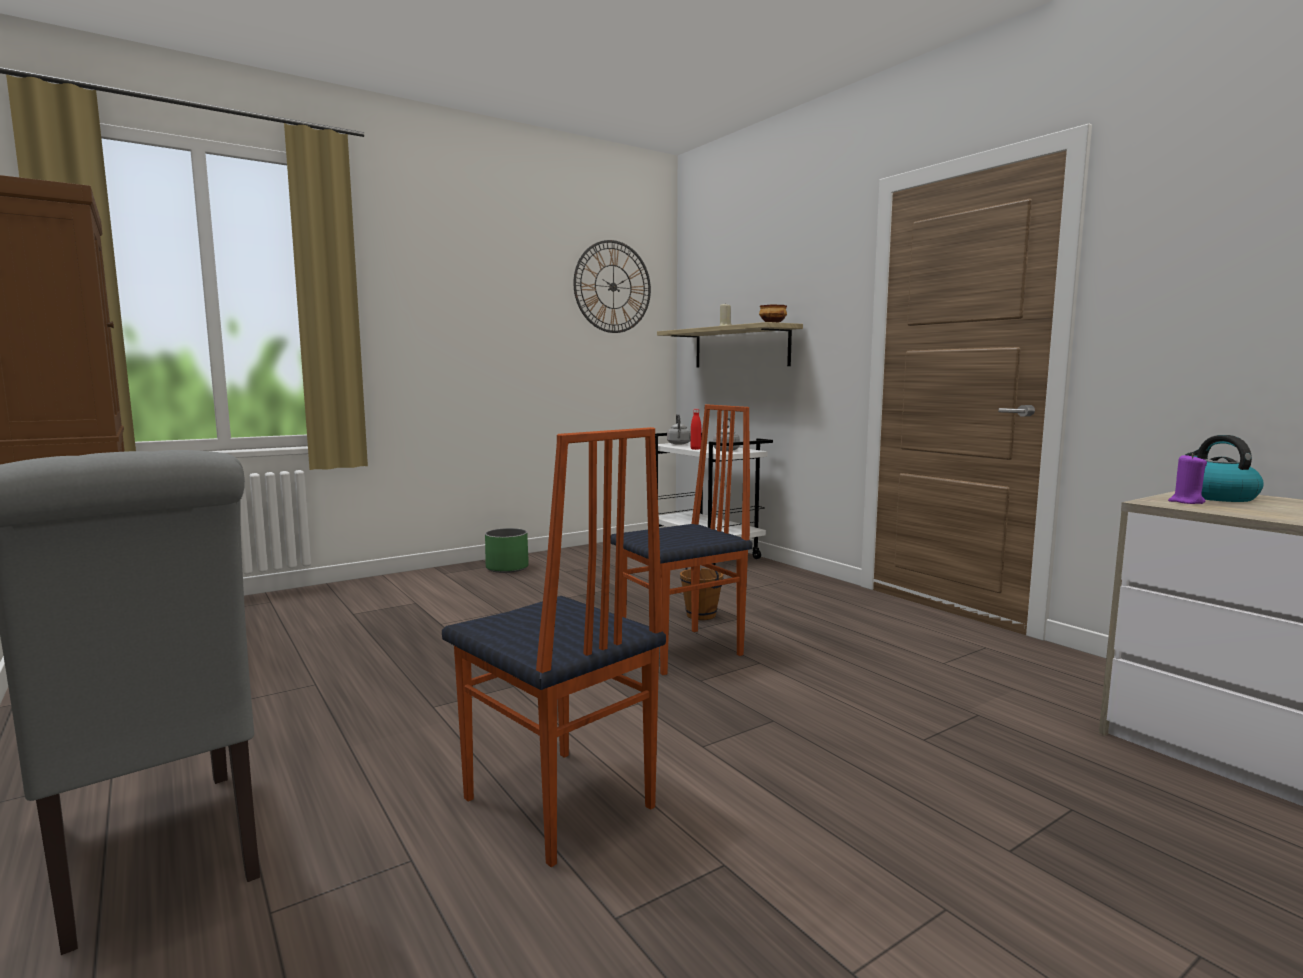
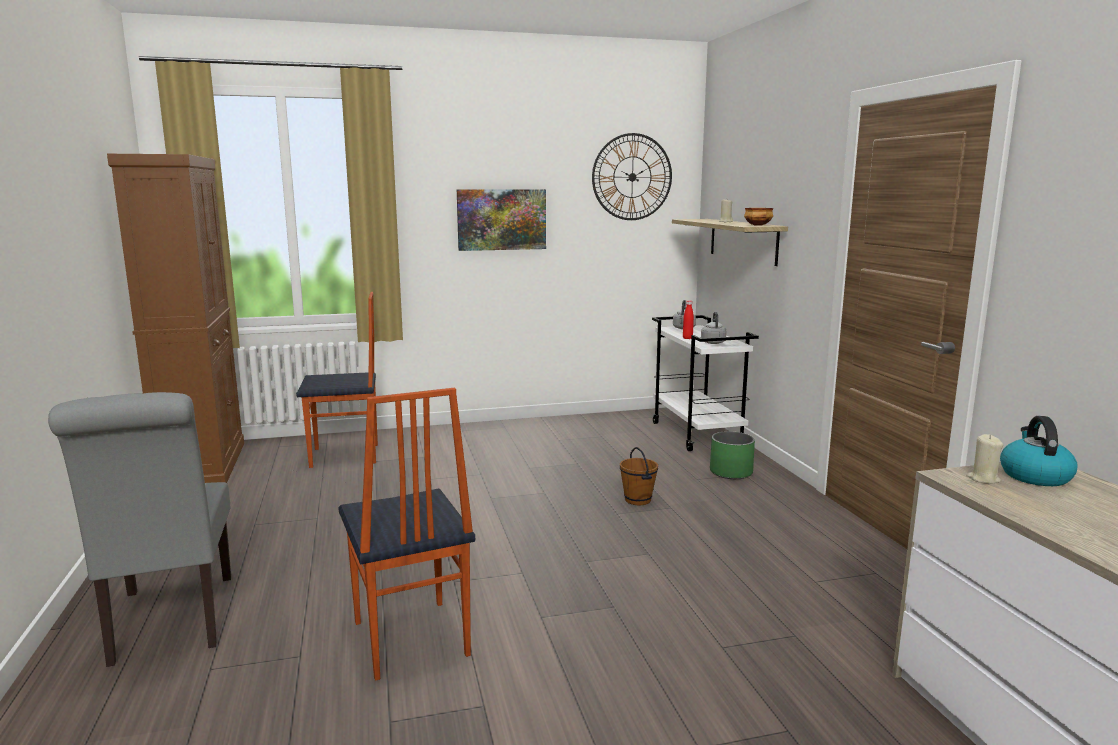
camera: 20 degrees right, 5 degrees up
(479, 325) = (501, 219): none -> picture
(507, 568) = (515, 431): green planter -> green planter (731, 472)
(682, 651) = (593, 532): chair -> chair (345, 456)
(1186, 502) = (983, 479): purple candle -> beige candle

